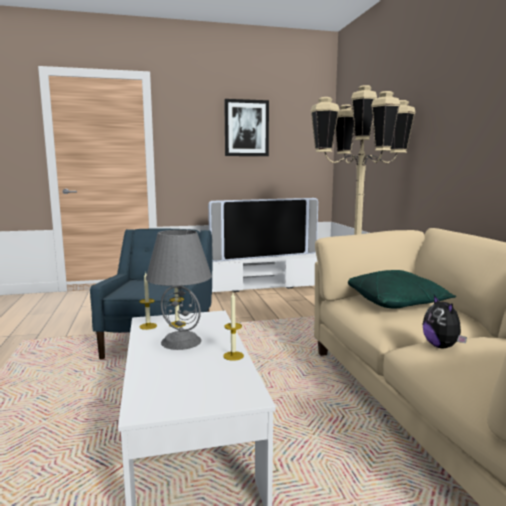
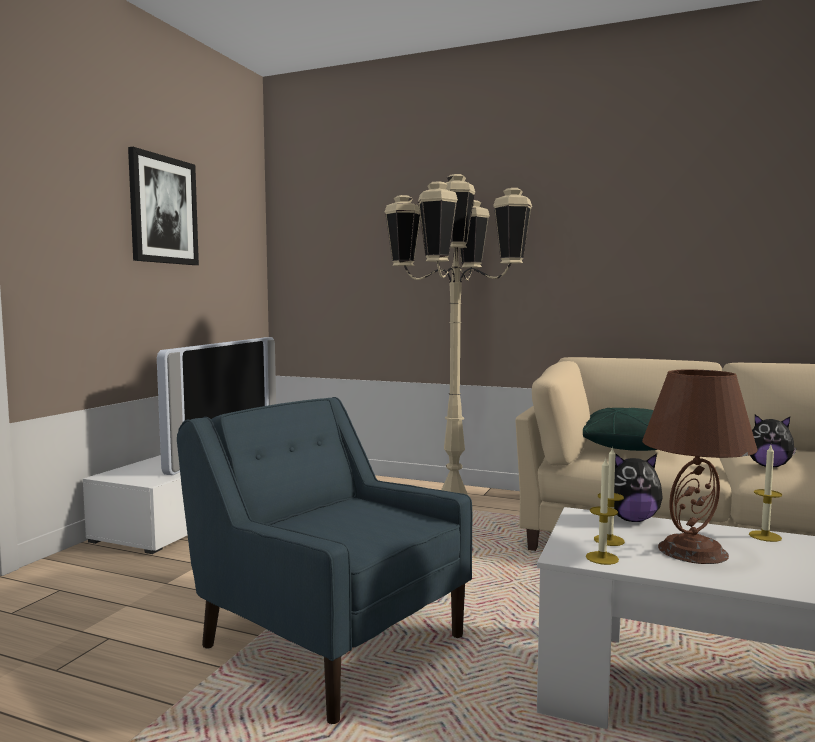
camera: 55 degrees left, 5 degrees down
(181, 341) = (692, 550): grey table lamp -> brown table lamp
(221, 324) = (631, 519): none -> plush toy

